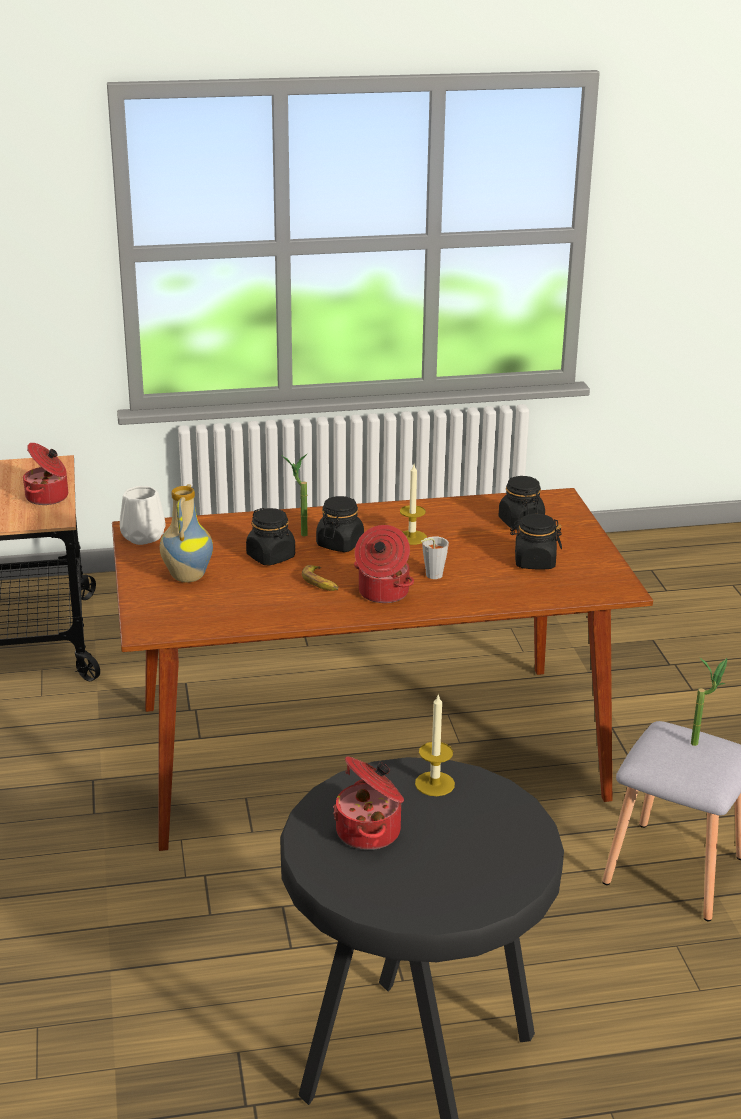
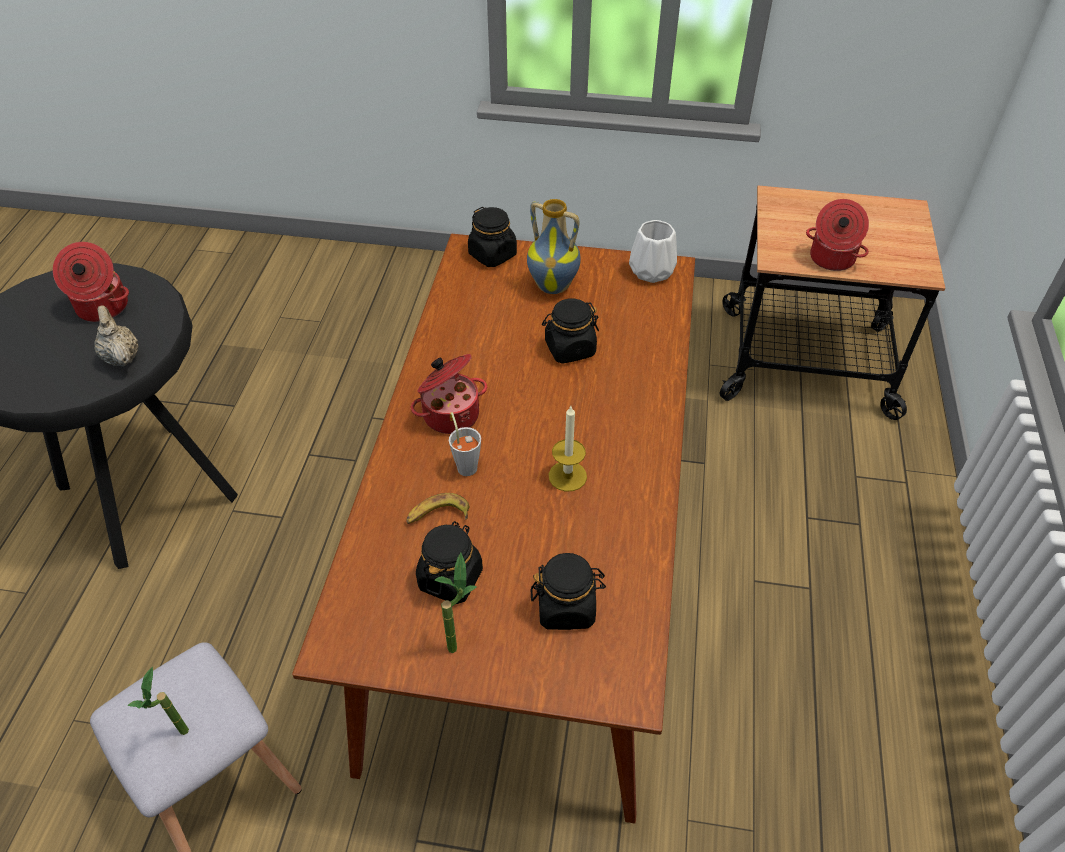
camera: 110 degrees right, 20 degrees up
(297, 533) = (616, 380): potted plant -> potted plant (459, 641)
(321, 583) = (496, 372): banana -> banana (438, 515)
(340, 544) = (577, 408): black jar -> black jar (493, 255)
(434, 784) = (121, 357): candle -> beige teapot

